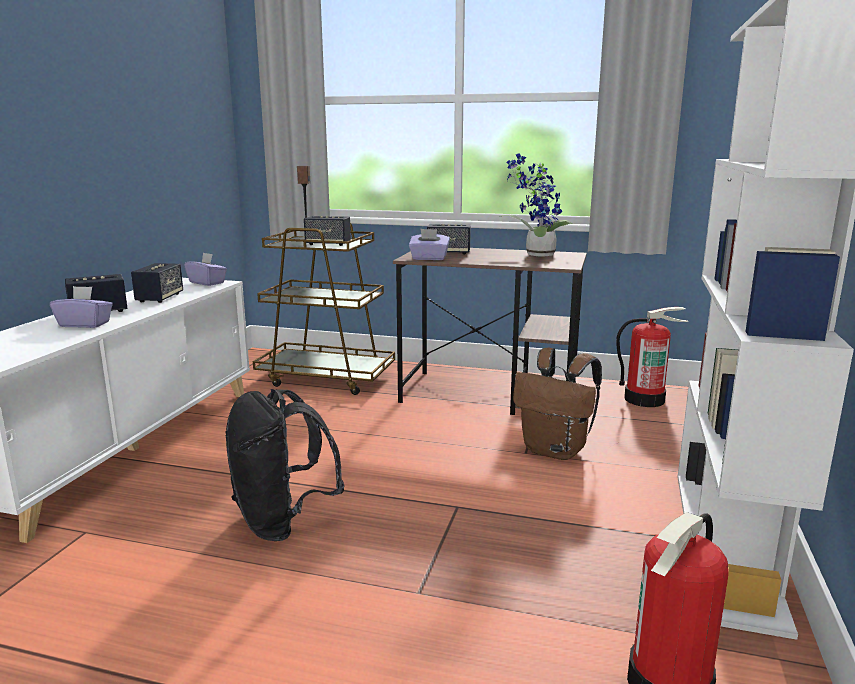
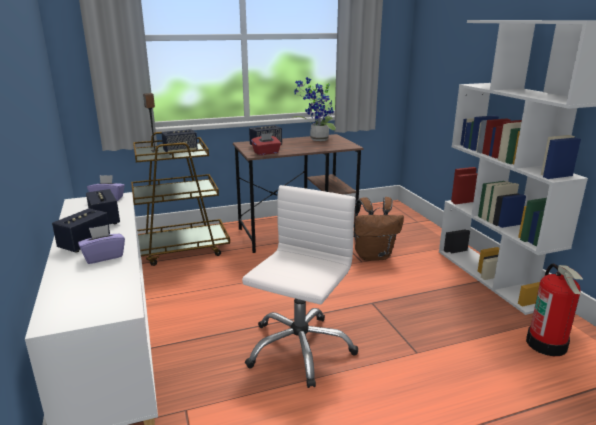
camera: 35 degrees left, 5 degrees up
(282, 522) = (299, 348): black backpack -> white office chair
(429, 258) = (266, 153): purple tissue box -> red tissue box
(644, 399) = (374, 214): fire extinguisher -> none

